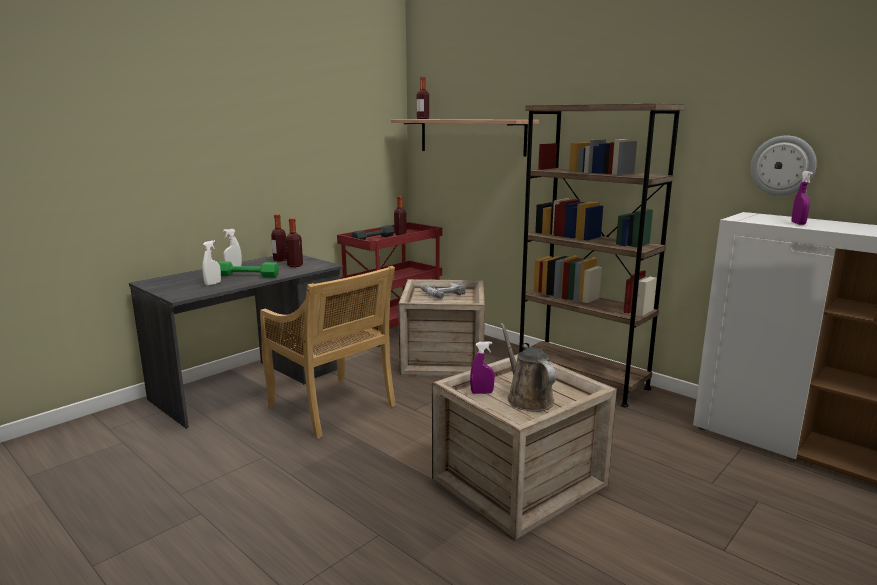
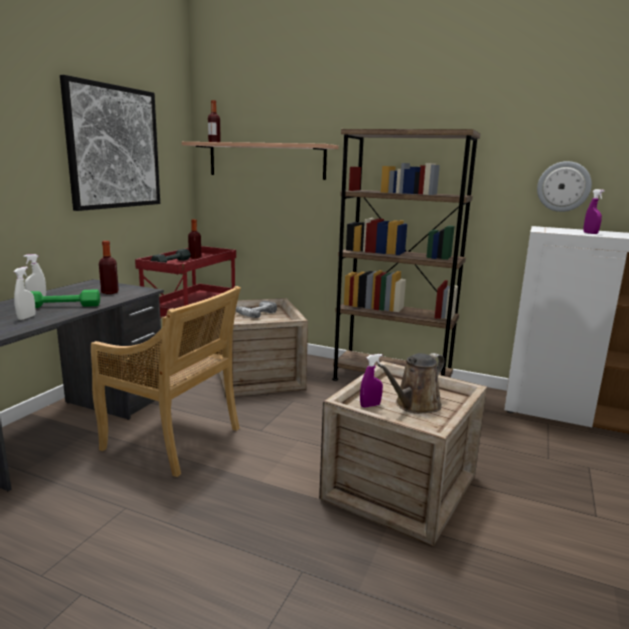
camera: 20 degrees left, 0 degrees up
(280, 260) = (87, 287): bottle -> none
(319, 129) = (114, 147): none -> picture
(527, 398) = (414, 405): brown watering can -> brown watering can turned 90 degrees counterclockwise

